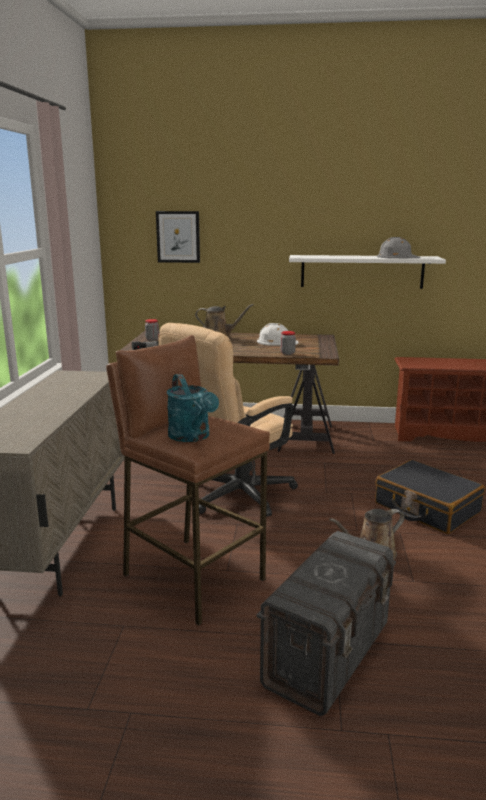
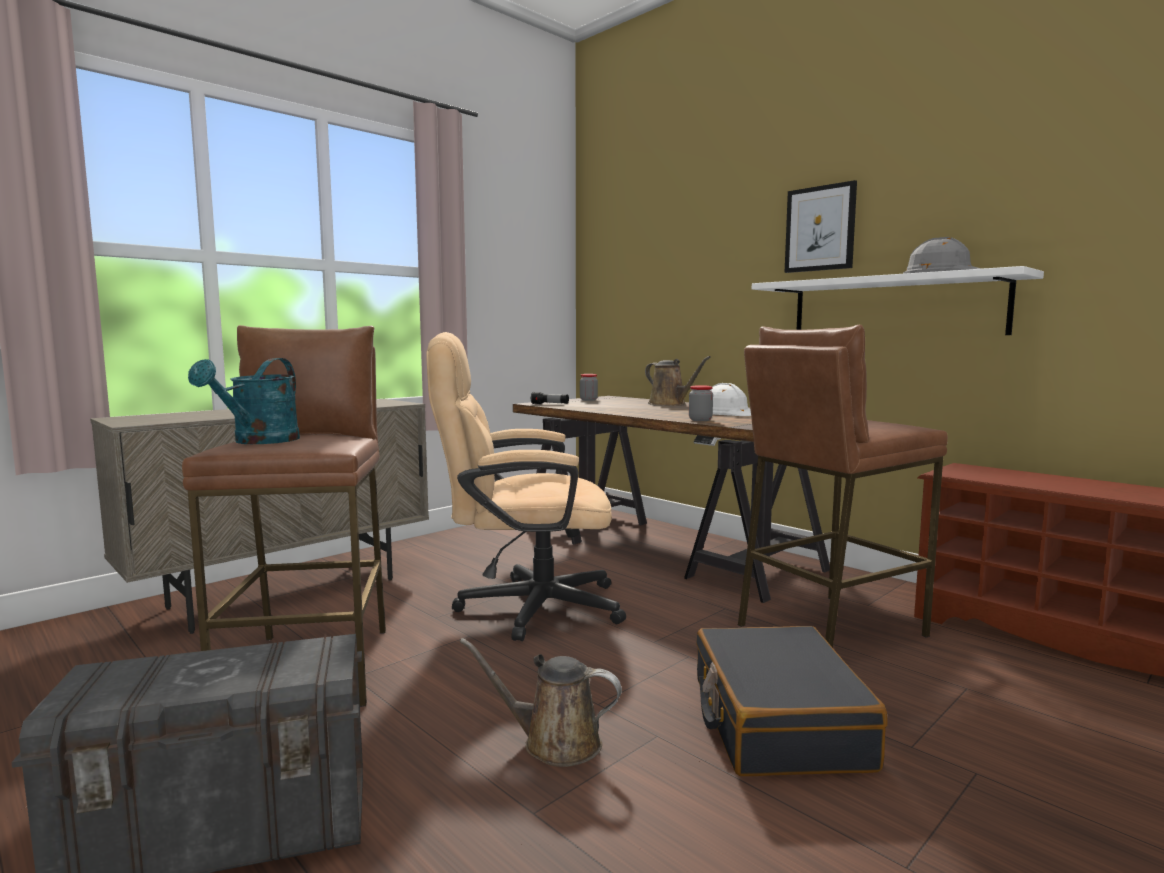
camera: 40 degrees right, 10 degrees down
(178, 237) = (648, 271): picture -> picture (820, 228)
(379, 458) = (829, 629): none -> brown stool

